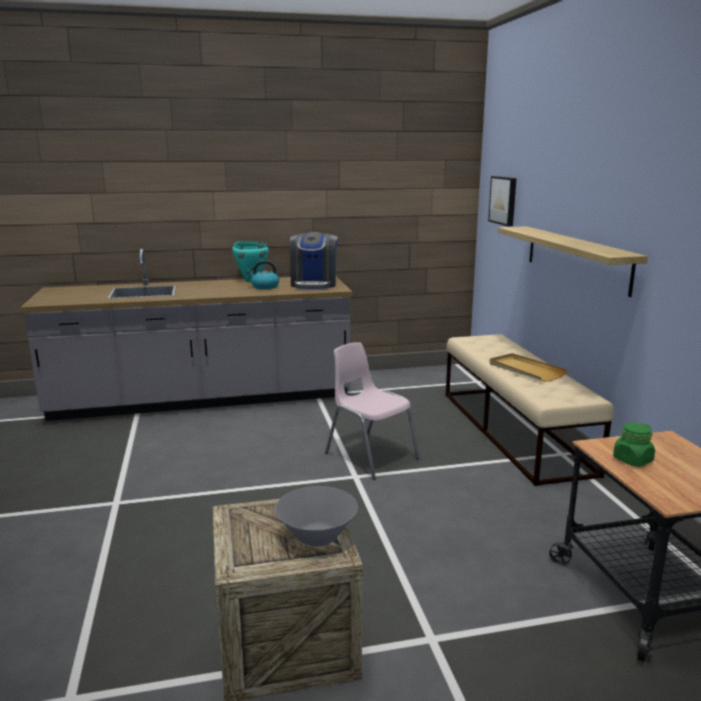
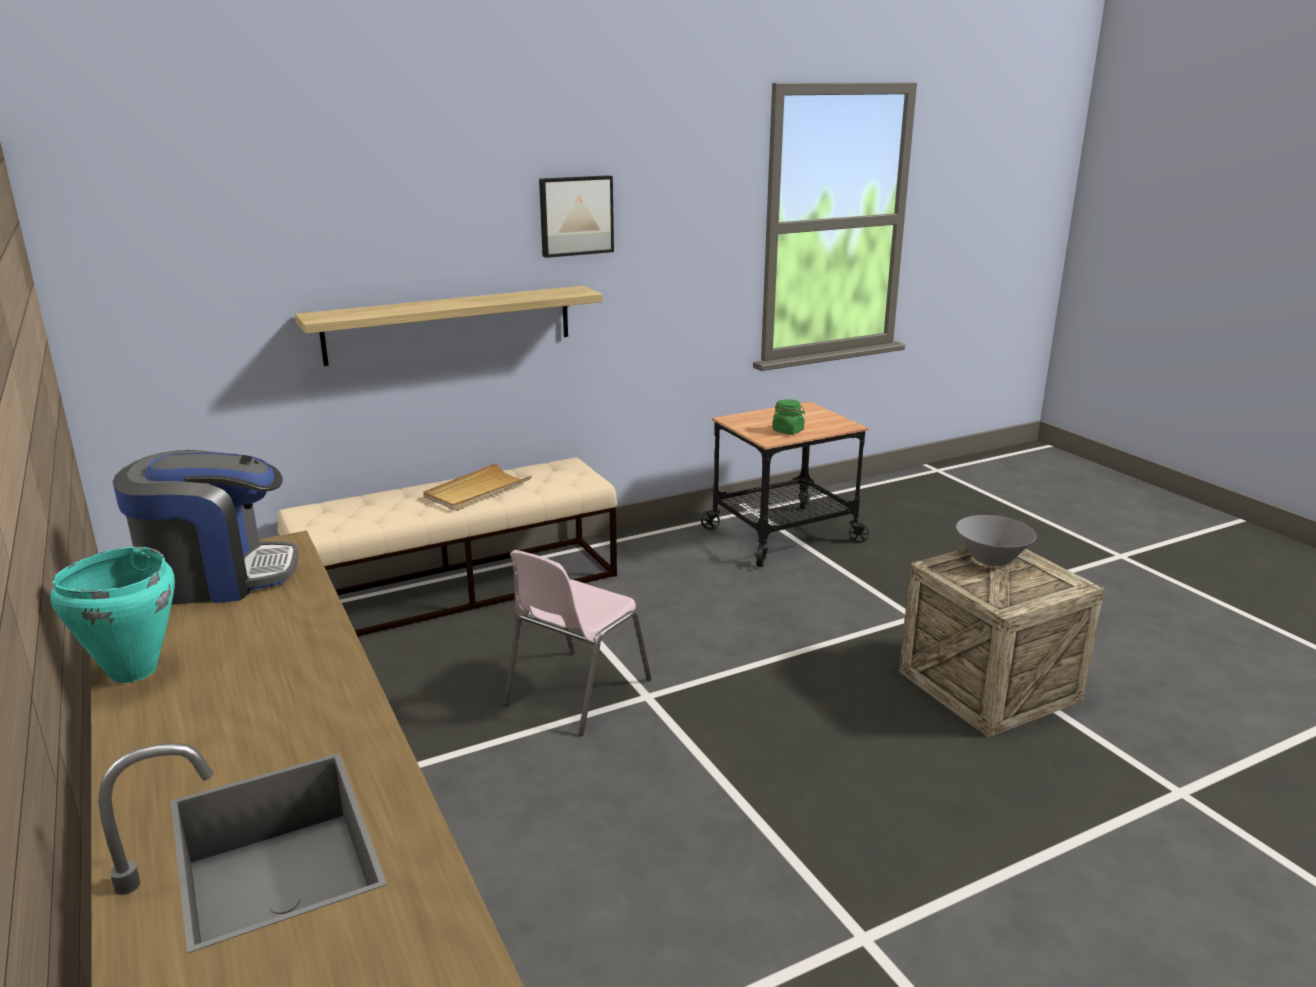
camera: 105 degrees left, 5 degrees up
(264, 287) = (240, 632): kettle -> none
(504, 200) = (186, 286): picture -> picture (575, 215)

